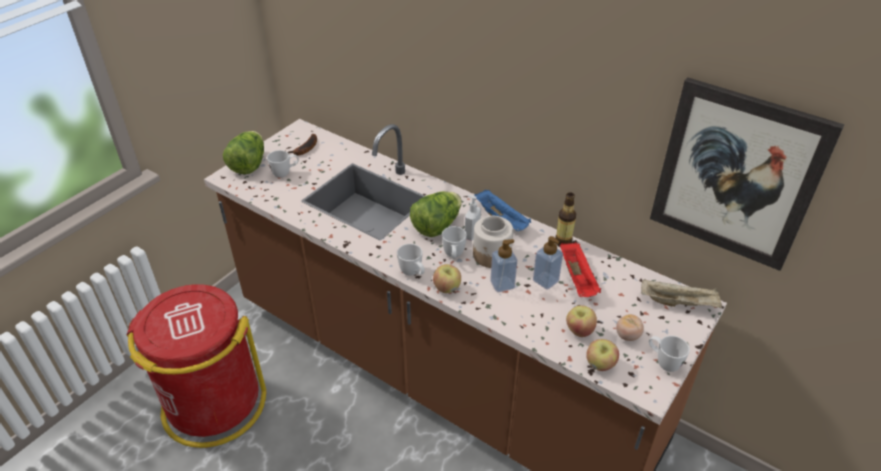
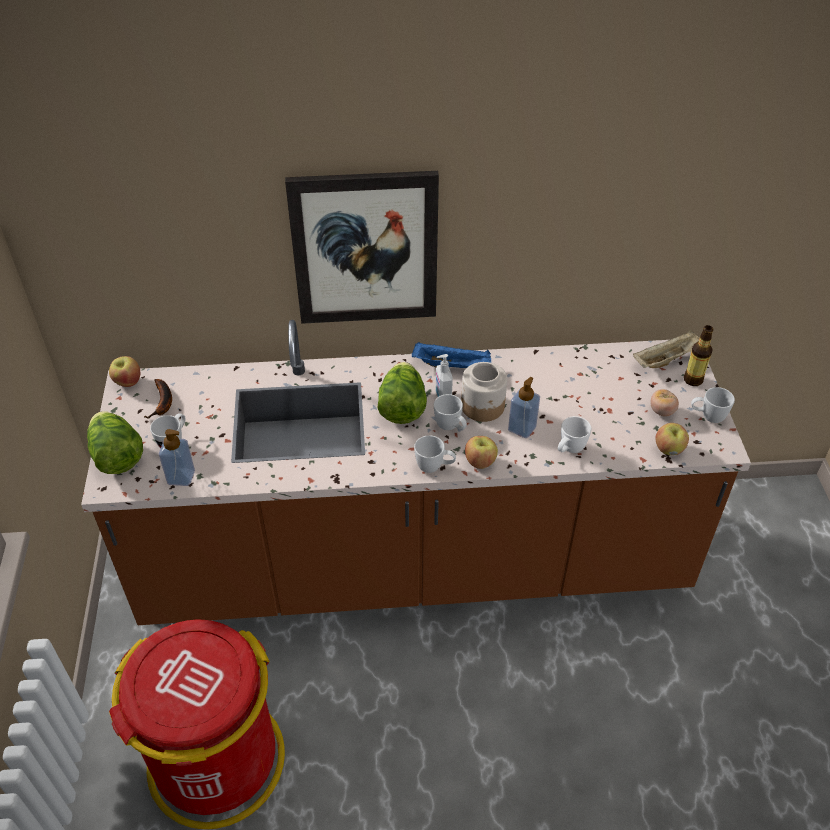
camera: 40 degrees left, 5 degrees up
(519, 318) = (569, 450): none -> white mug
(545, 281) = (552, 402): soap dispenser -> soap dispenser (181, 477)
(563, 242) = (527, 358): bottle -> bottle (693, 380)
(578, 279) = (575, 385): red tray -> none
(579, 330) = (624, 430): apple -> apple (127, 382)
(736, 175) = (694, 218): picture -> picture (365, 249)

